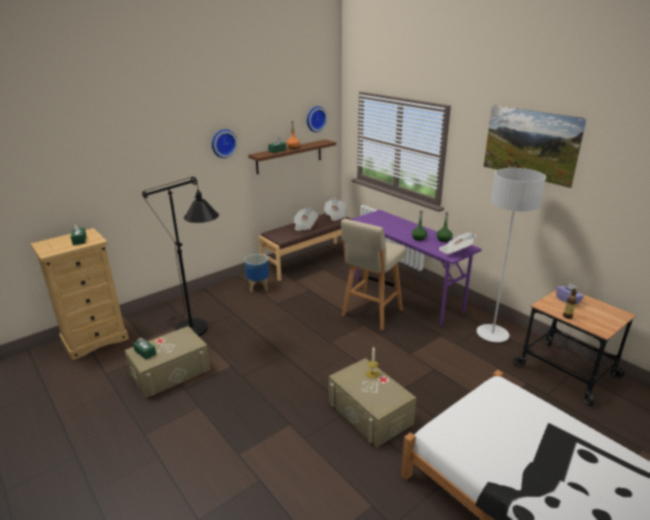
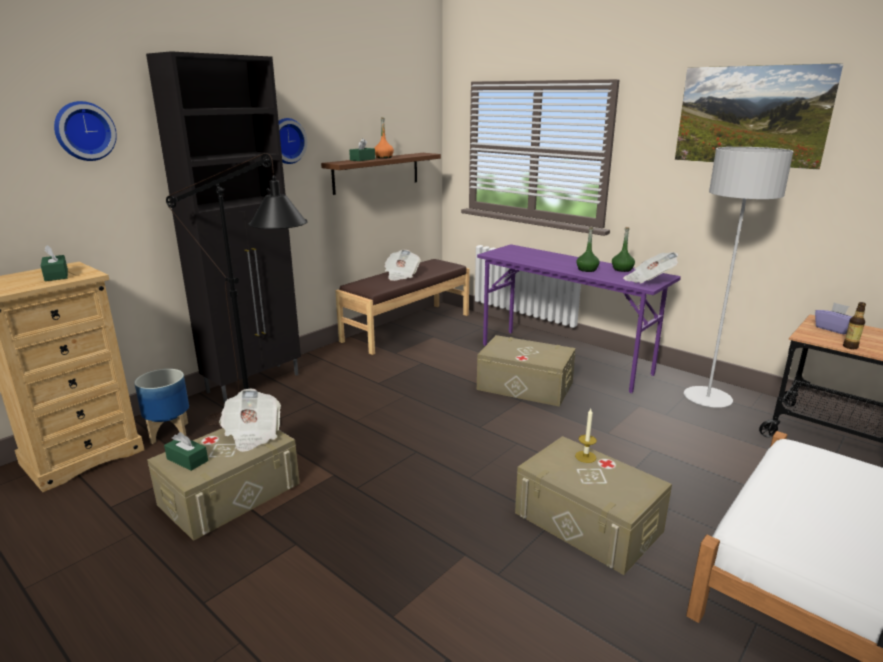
camera: 10 degrees left, 5 degrees down
(201, 297) = (255, 383): none -> black cabinet
(258, 287) = (342, 364): planter -> planter (169, 432)
(315, 119) = (410, 120): wall clock -> wall clock (84, 131)
(335, 216) = (440, 263): newspaper -> newspaper (252, 434)
(371, 313) = (524, 386): beige stool -> beige storage box

